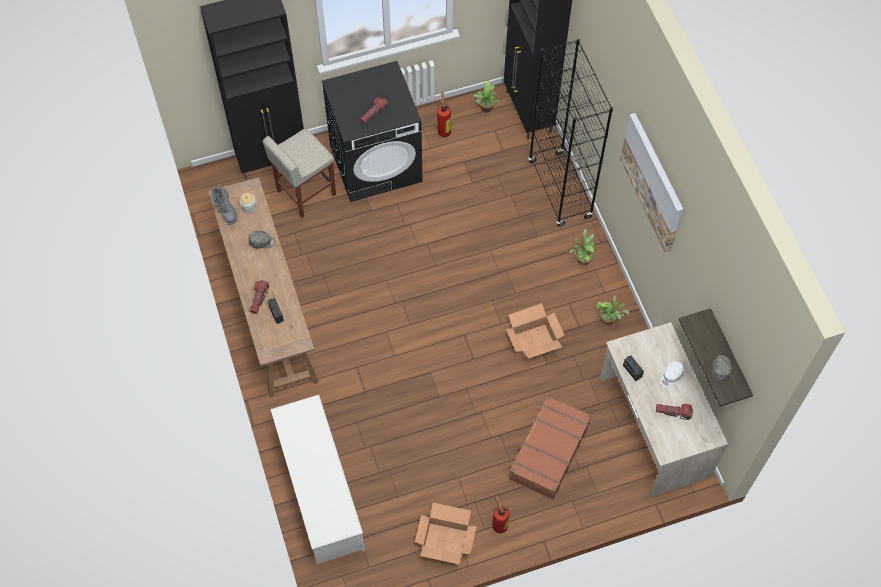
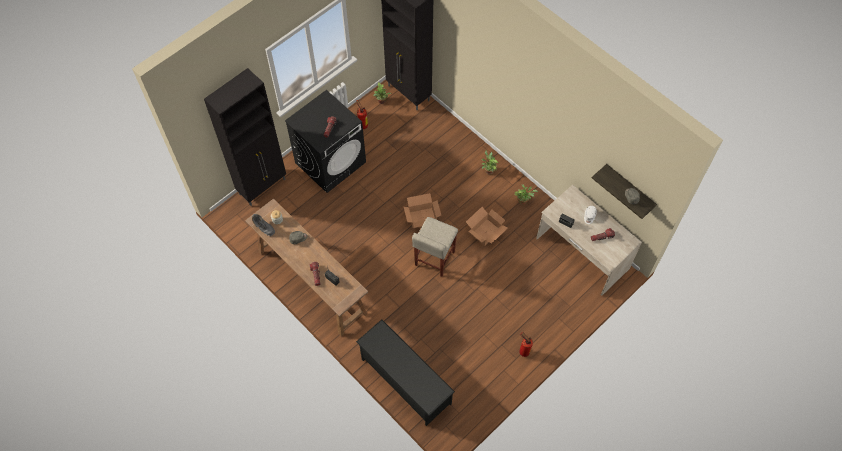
camera: 25 degrees left, 0 degrees up
(305, 193) = (295, 199): beige stool -> beige stool (434, 259)
(320, 492) = (405, 381): white shoe rack -> black shoe rack
(446, 542) = (497, 376): cardboard box -> cardboard box (422, 218)
(548, 451) = (529, 294): brown suitcase -> none
(560, 190) = (453, 133): black bookcase -> none
(653, 182) = (535, 102): picture -> none

